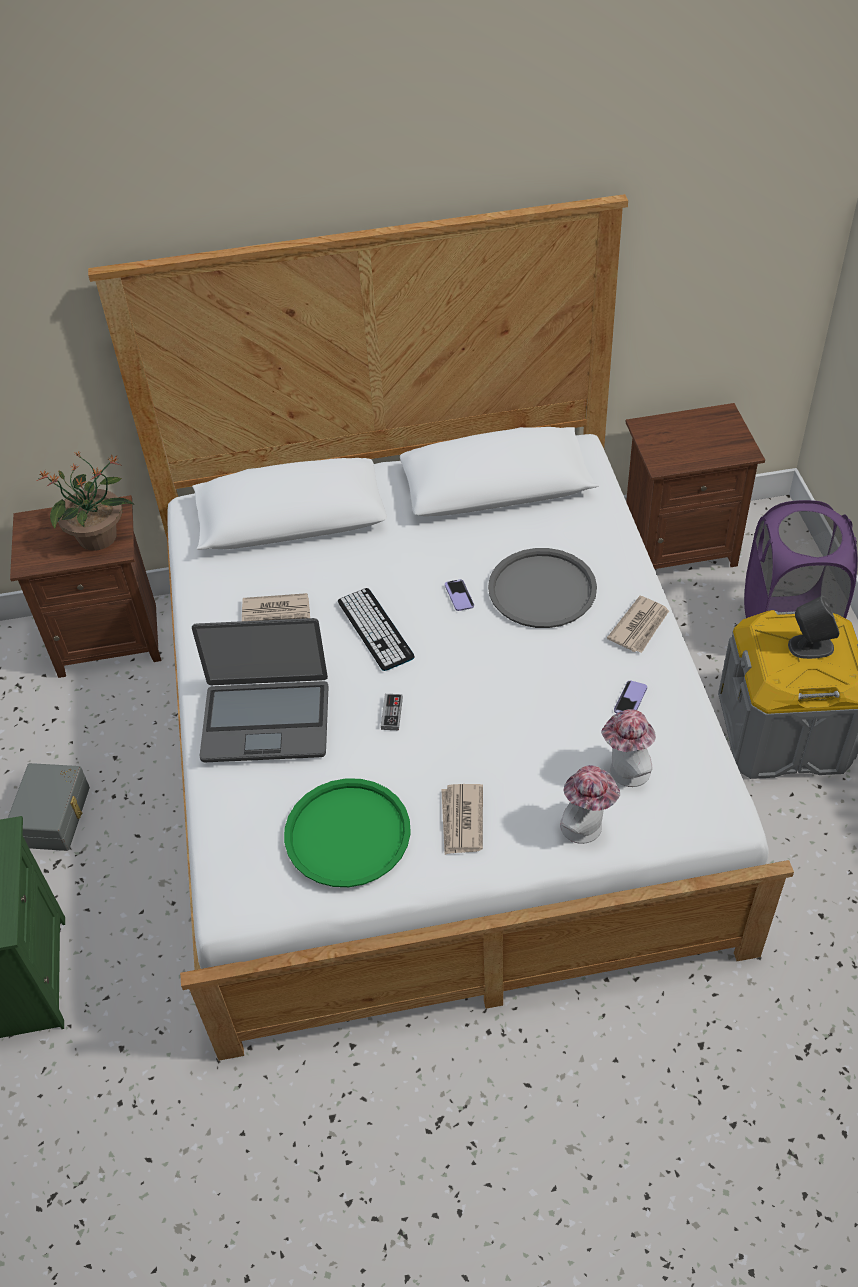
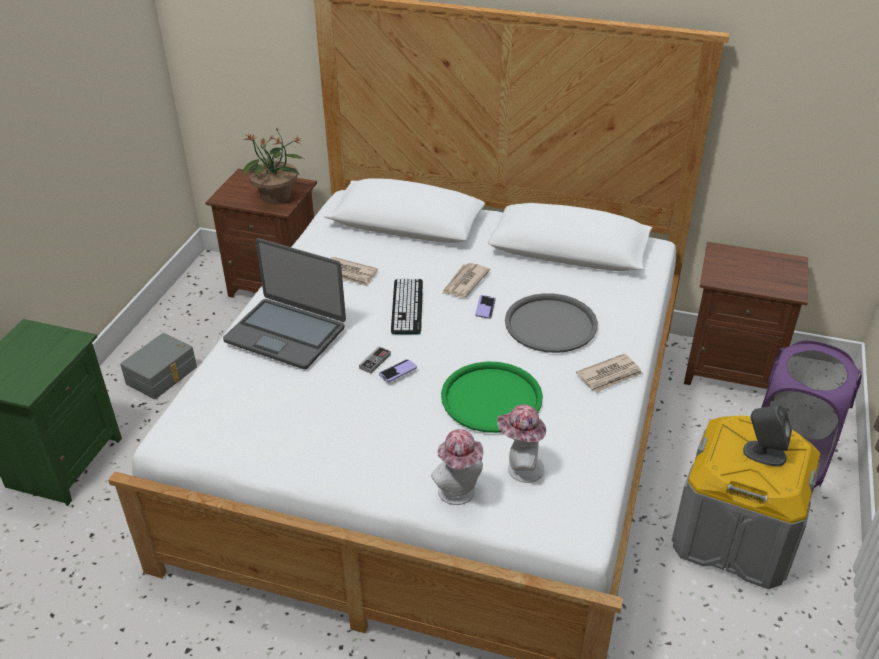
camera: 25 degrees right, 10 degrees down
(347, 833) = (280, 423): green tray -> green tray (491, 398)
(461, 821) = (369, 450): newspaper -> newspaper (464, 282)
(630, 700) = (563, 421): phone -> phone (398, 371)

